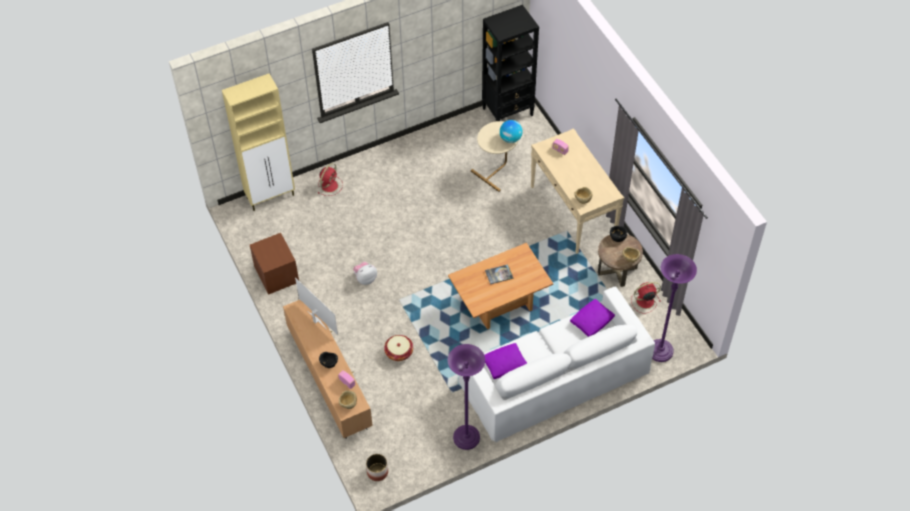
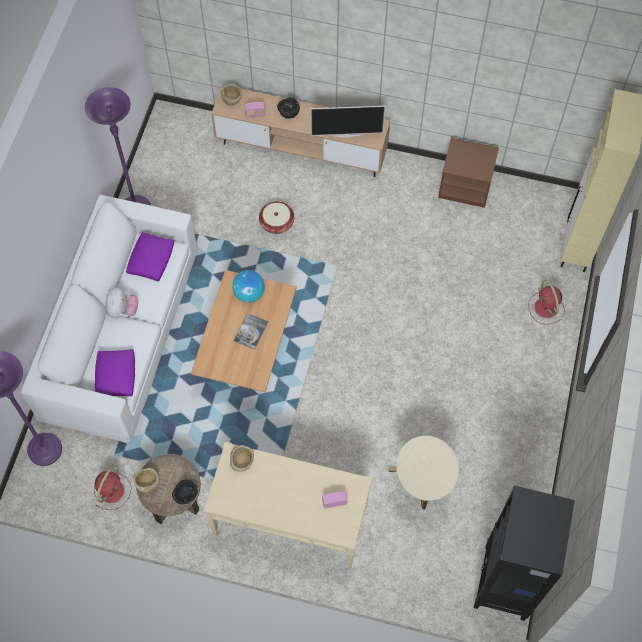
camera: 130 degrees right, 10 degrees up
(365, 278) = (390, 255): plush toy -> plush toy (123, 310)
(377, 472) = (176, 123): planter -> none
(510, 138) = (412, 478): globe -> globe (249, 293)

